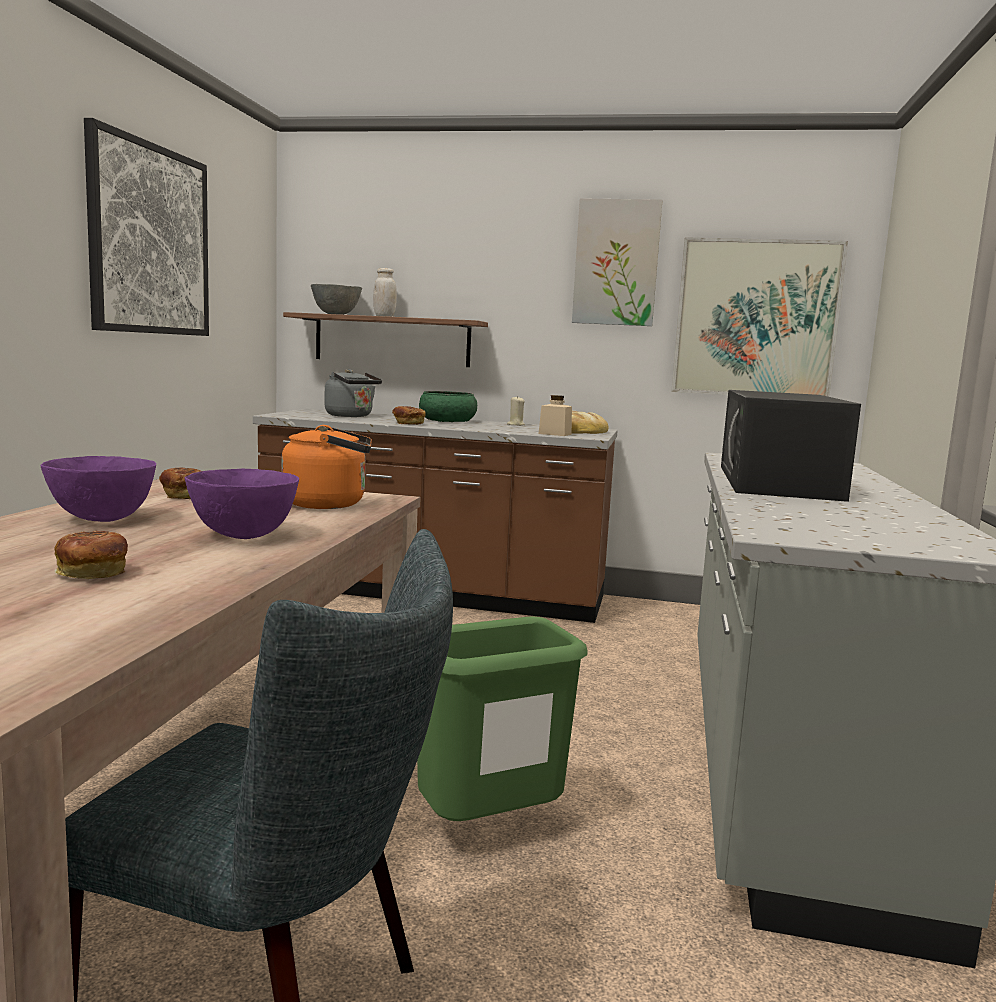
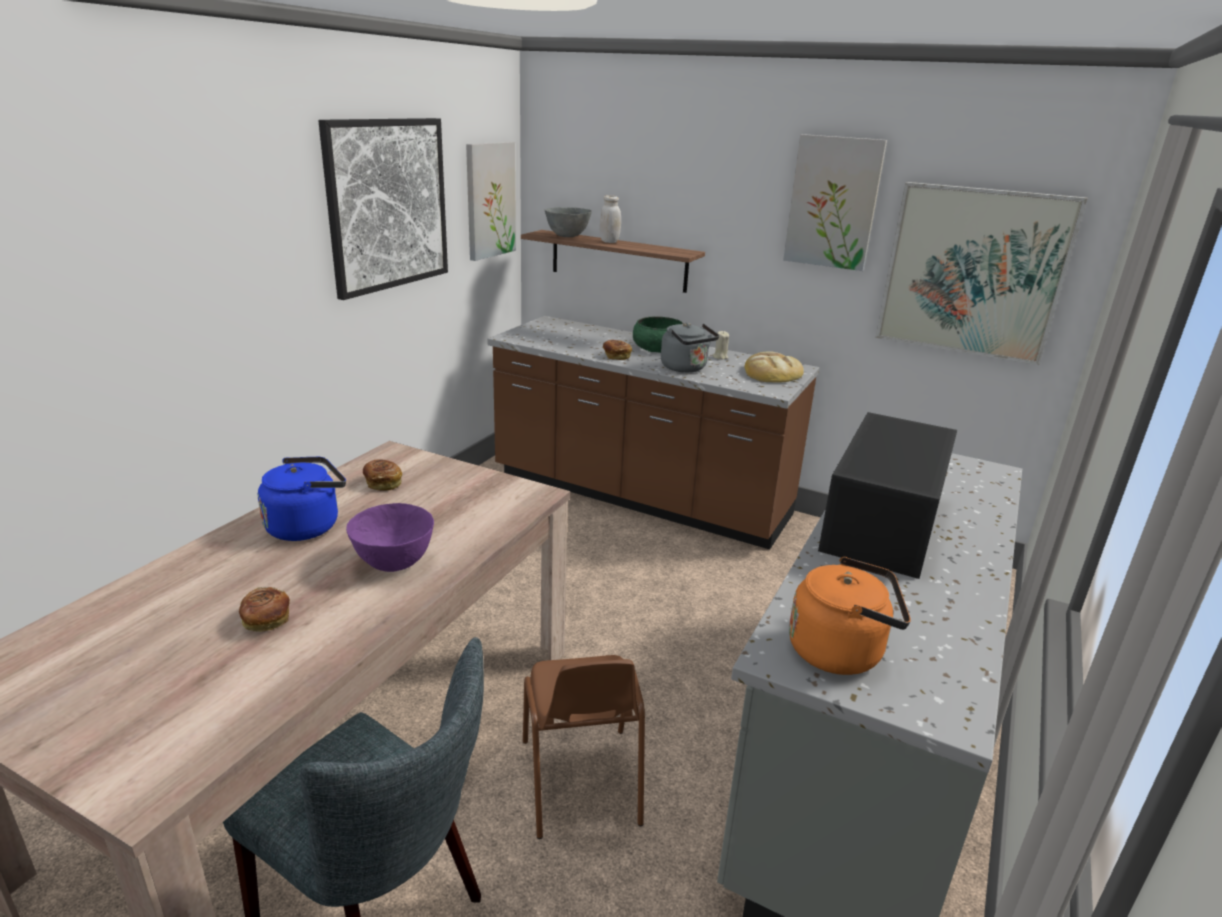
camera: 15 degrees right, 15 degrees up
(103, 519) = (307, 526): purple bowl -> blue kettle
(249, 273) = (490, 200): none -> picture
(330, 504) = (486, 505): orange kettle -> orange kettle (840, 651)
(351, 416) = (574, 337): grey kettle -> grey kettle (686, 368)
(488, 832) = (580, 783): green trash can -> brown chair
(555, 434) = (743, 384): beige jar -> none

